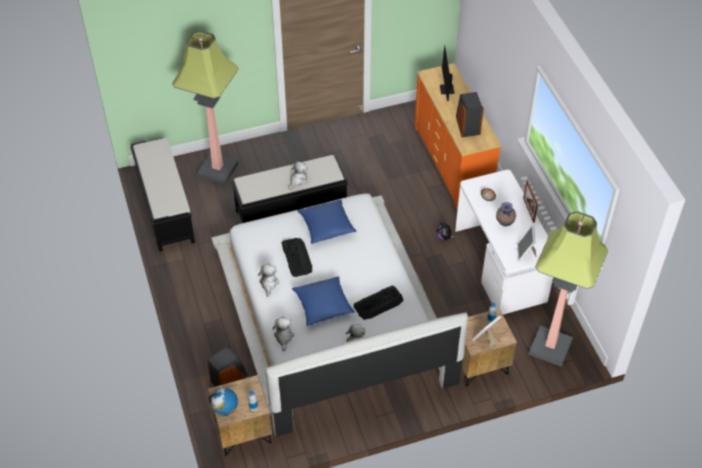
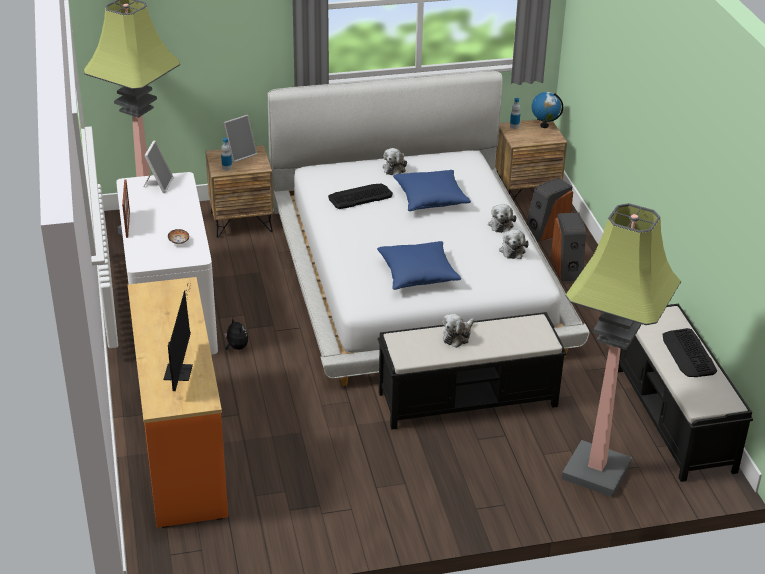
camera: 175 degrees left, 15 degrees down
(283, 337) = (481, 180): plush toy -> plush toy (512, 250)
(297, 257) = (462, 245): keyboard -> keyboard (688, 354)
(467, 125) = (169, 314): speaker -> speaker (567, 268)
(504, 225) = (171, 212): vase -> none

